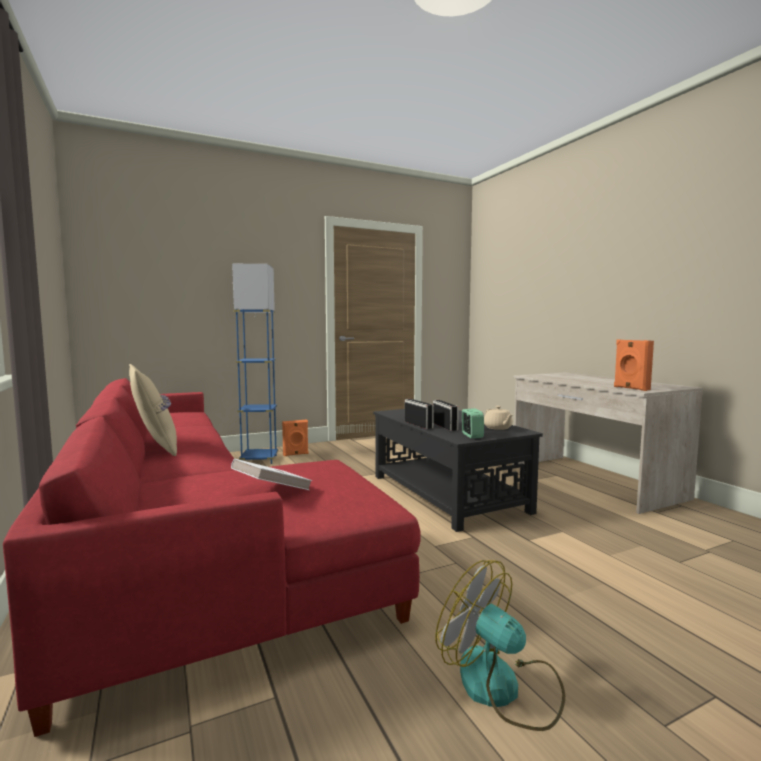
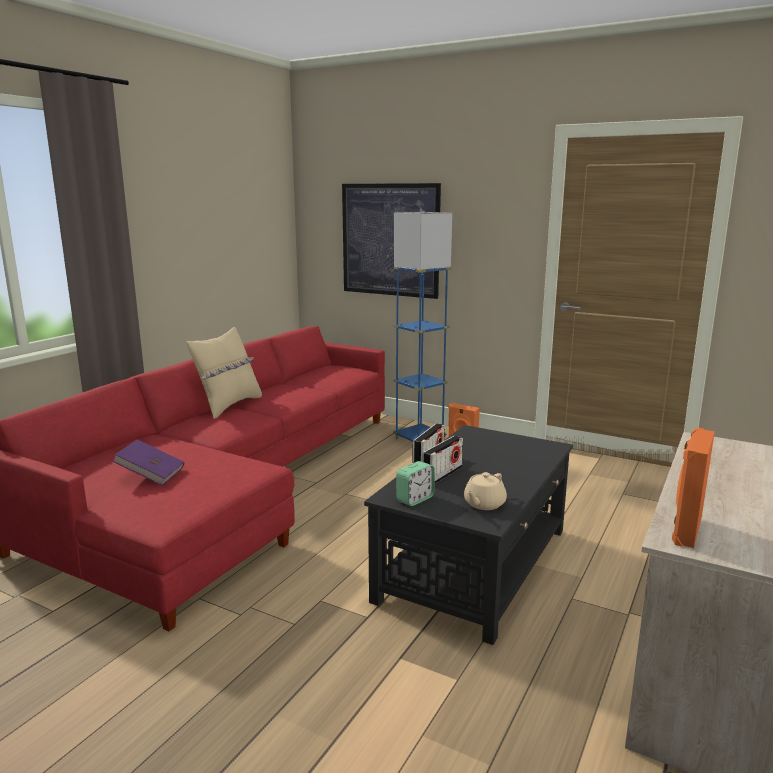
camera: 55 degrees right, 10 degrees up
(191, 294) = (390, 240): none -> picture
(272, 491) = (151, 475): white book -> purple book
(502, 687) = (98, 707): fan -> none

